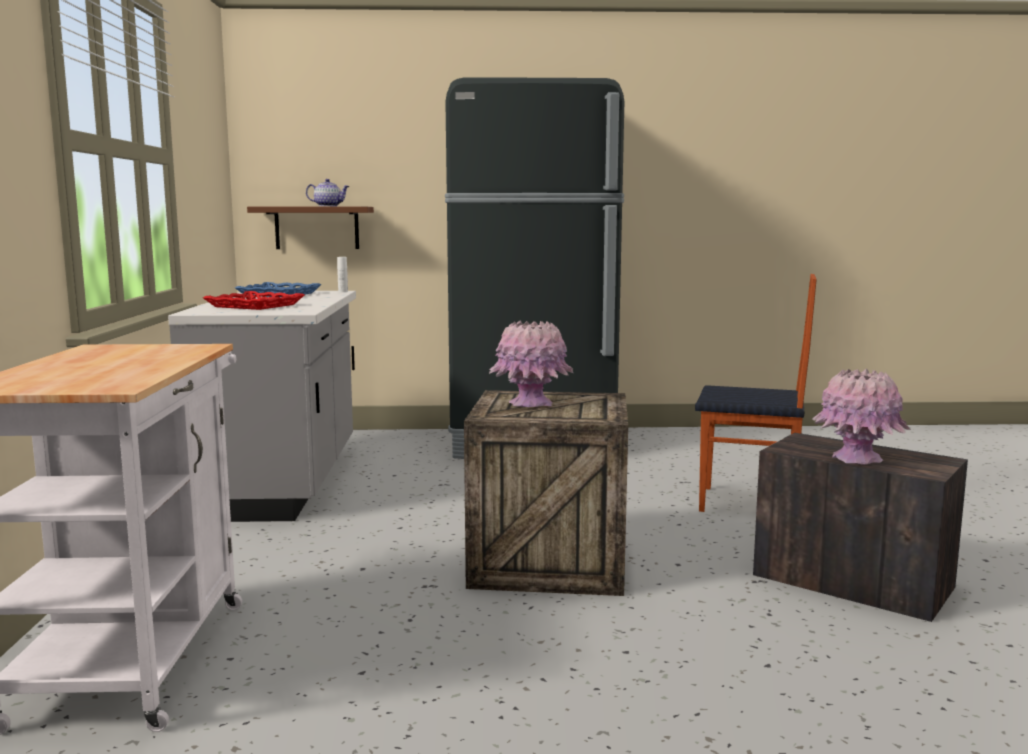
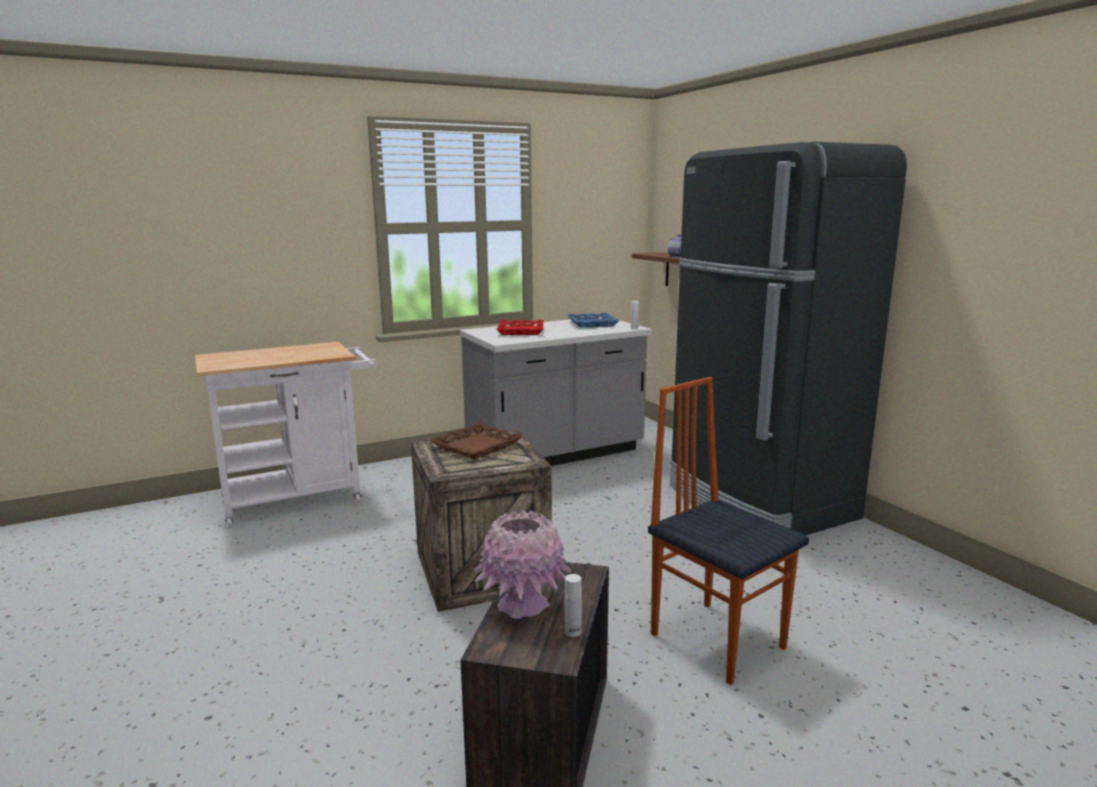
camera: 65 degrees right, 5 degrees up
(531, 404) = (477, 446): pink vase -> brown tray
(748, 504) = (717, 639): chair -> chair turned 150 degrees clockwise
(903, 452) = (573, 631): none -> white bottle

